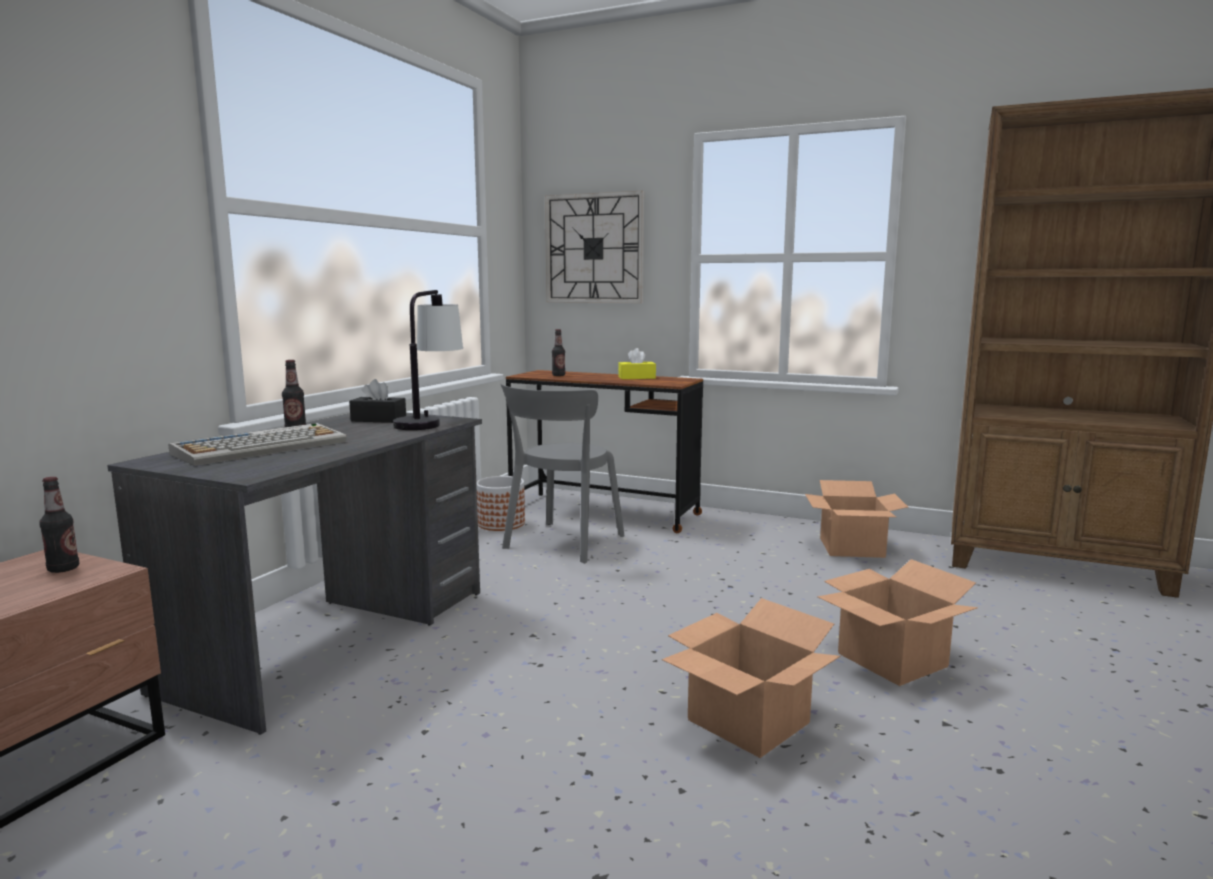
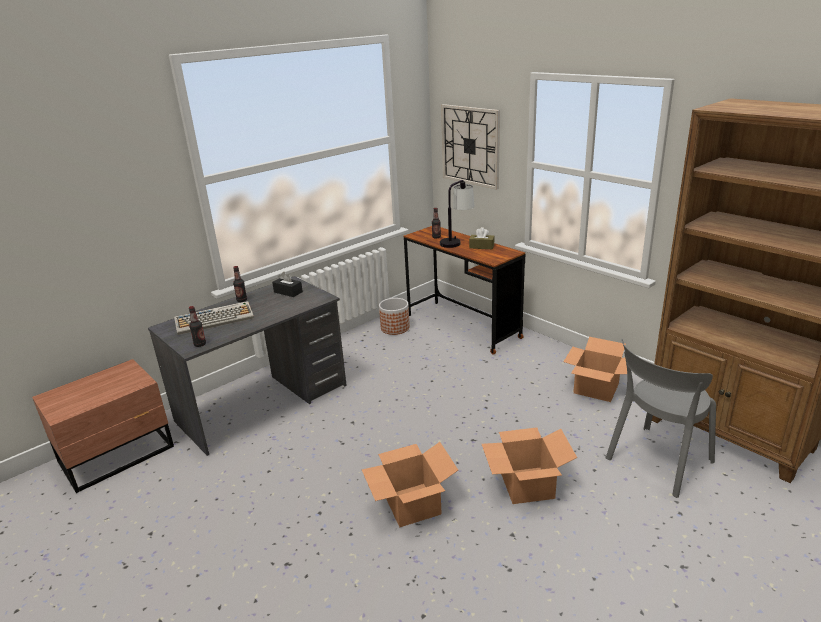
camera: 25 degrees right, 15 degrees up
(63, 569) = (129, 377): bottle -> bottle (200, 344)
(429, 422) = (309, 299): table lamp -> table lamp (456, 241)
(561, 544) = (416, 352): grey chair -> grey chair (656, 462)
(637, 377) = (481, 246): yellow tissue box -> brown tissue box

